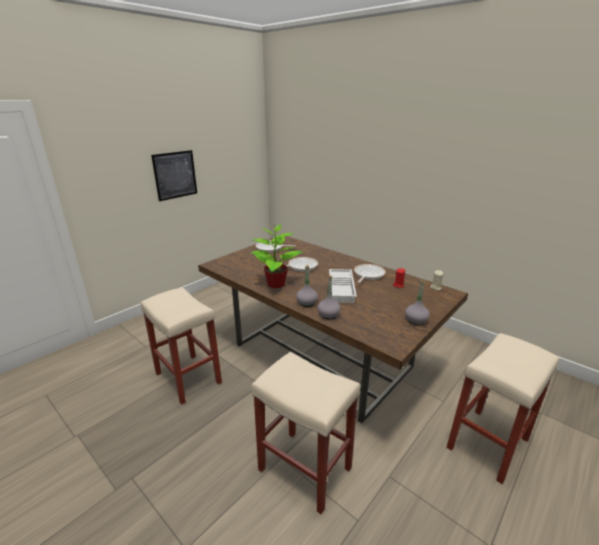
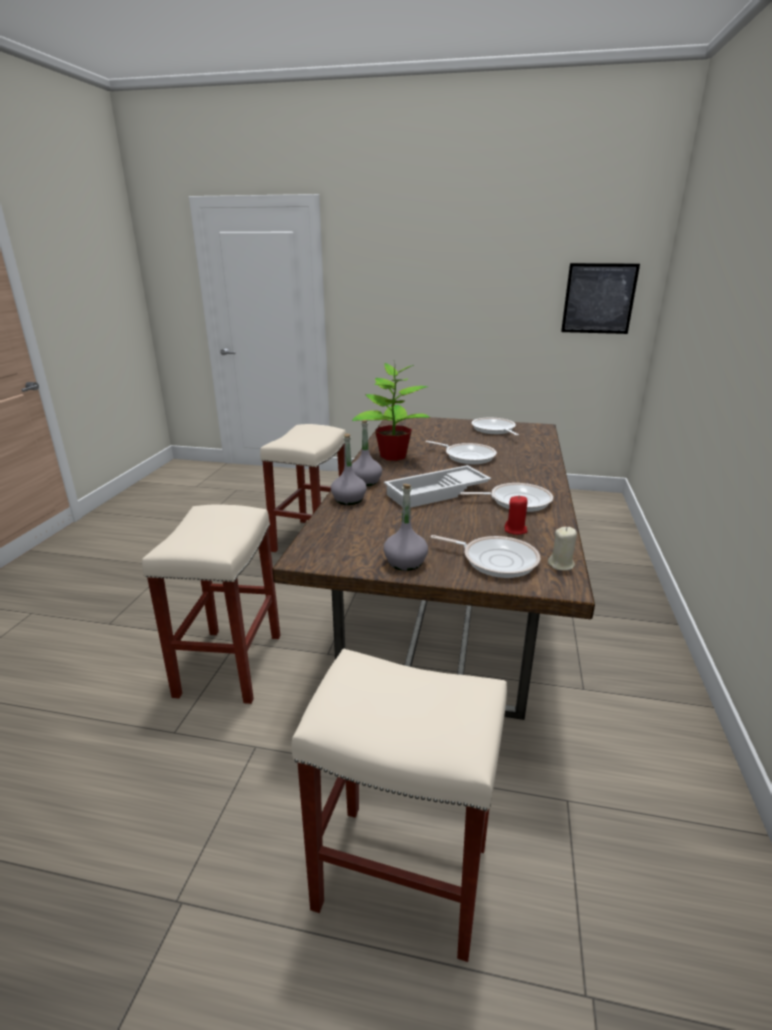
camera: 60 degrees right, 0 degrees up
(175, 175) = (467, 303): picture -> picture (599, 298)
(424, 299) = (495, 560): none -> frying pan

